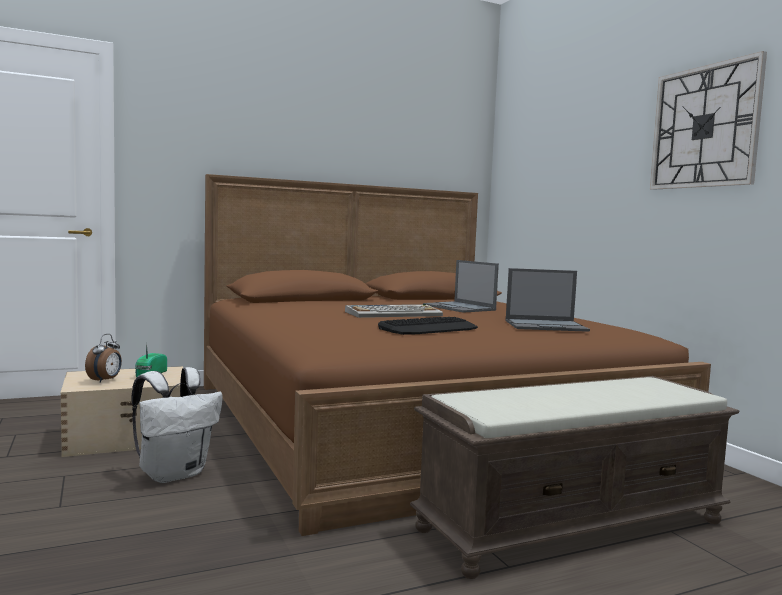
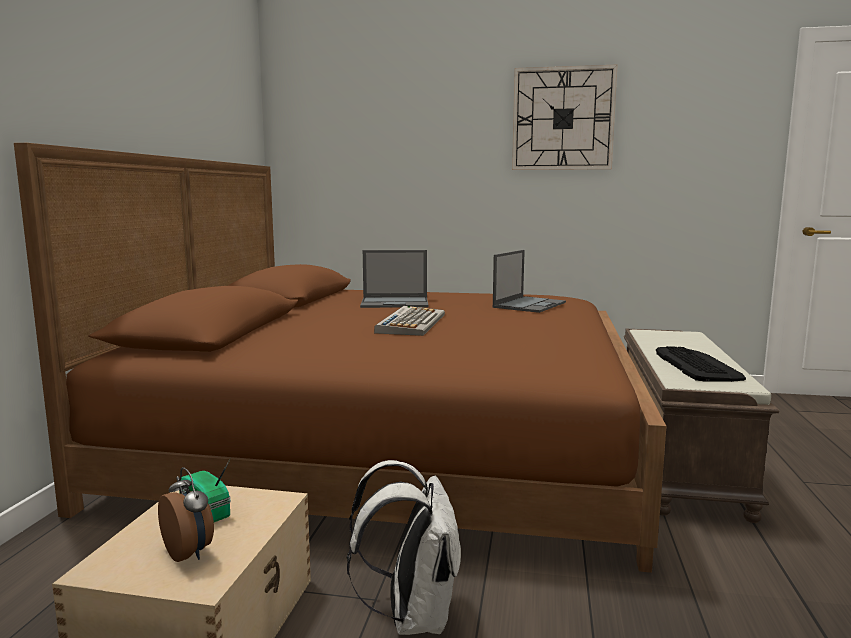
camera: 55 degrees left, 5 degrees up
(428, 328) = (516, 329): keyboard -> keyboard (697, 365)

